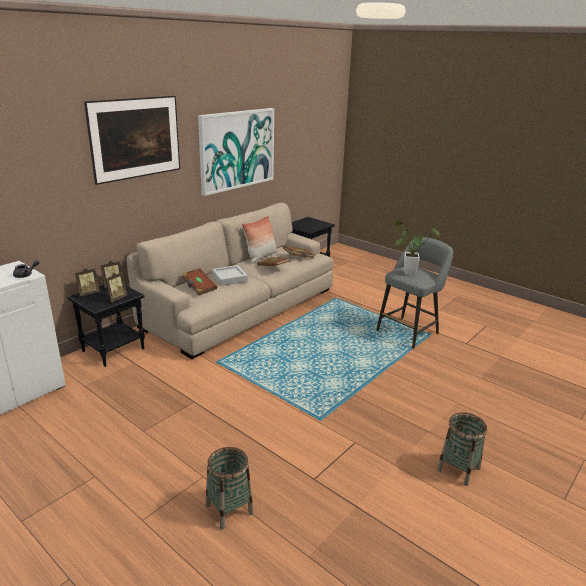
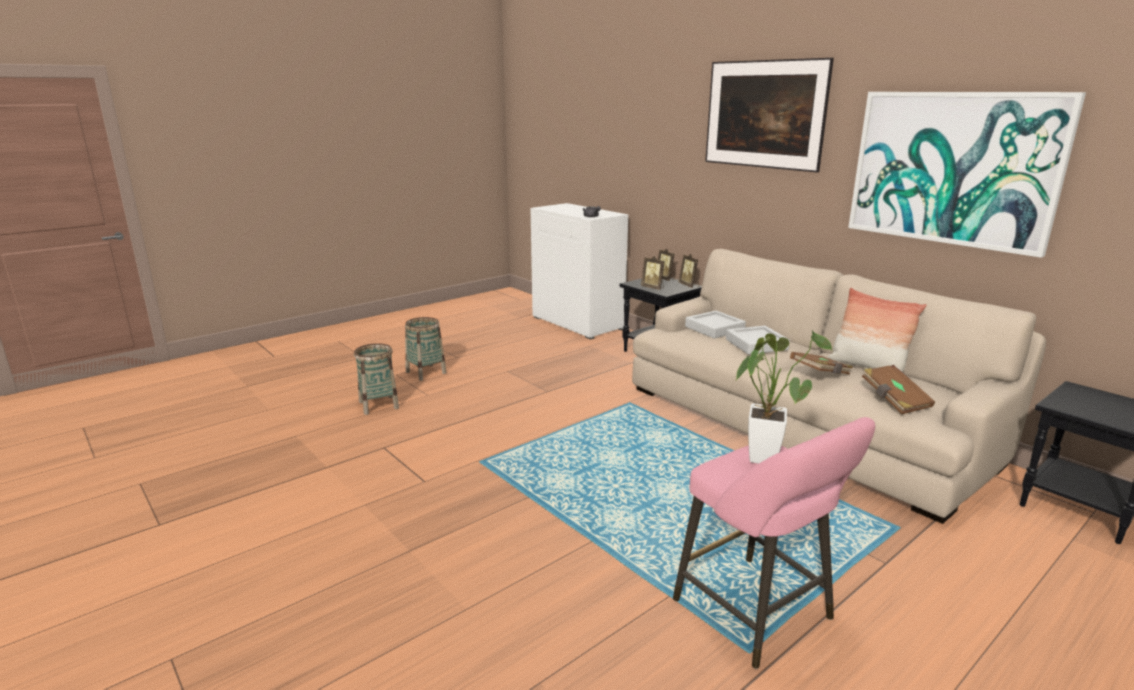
camera: 100 degrees right, 5 degrees down
(199, 288) = (714, 329): brown book -> grey tray
(409, 331) = (758, 614): grey stool -> pink stool
(458, 469) = (317, 558): basket -> basket (426, 372)

